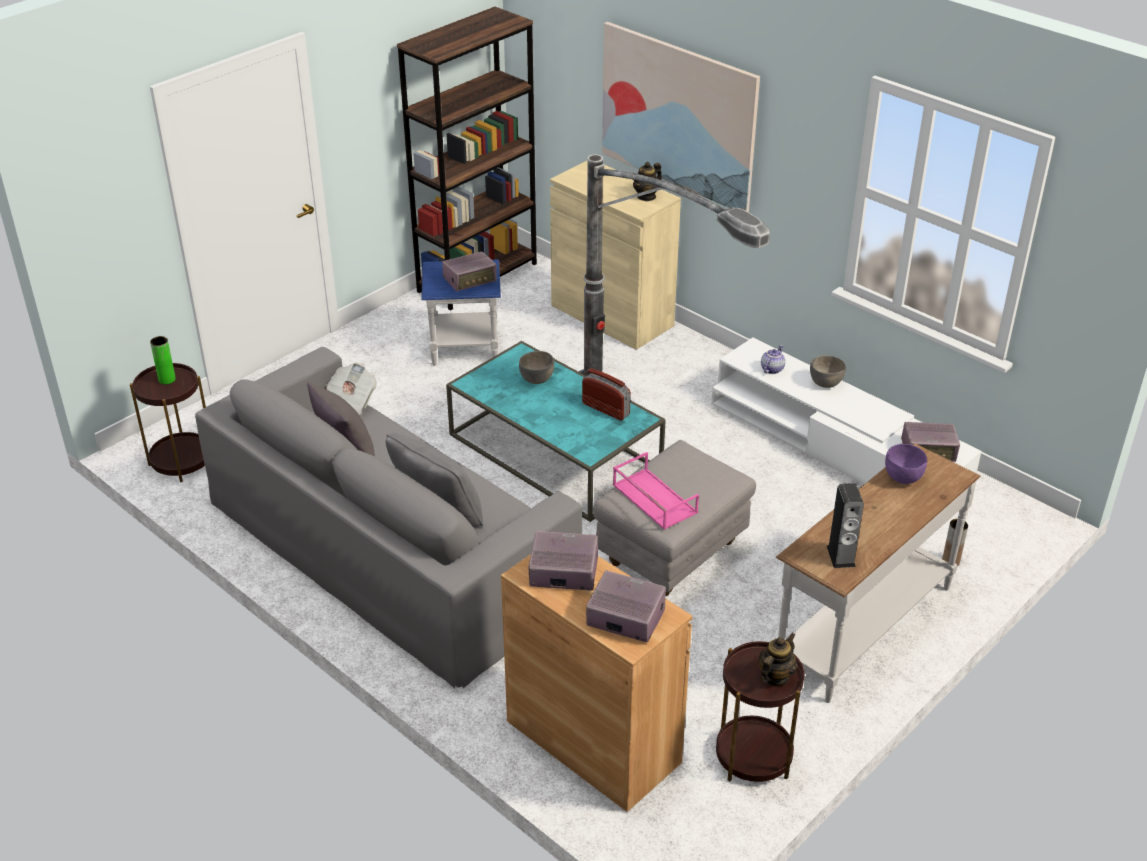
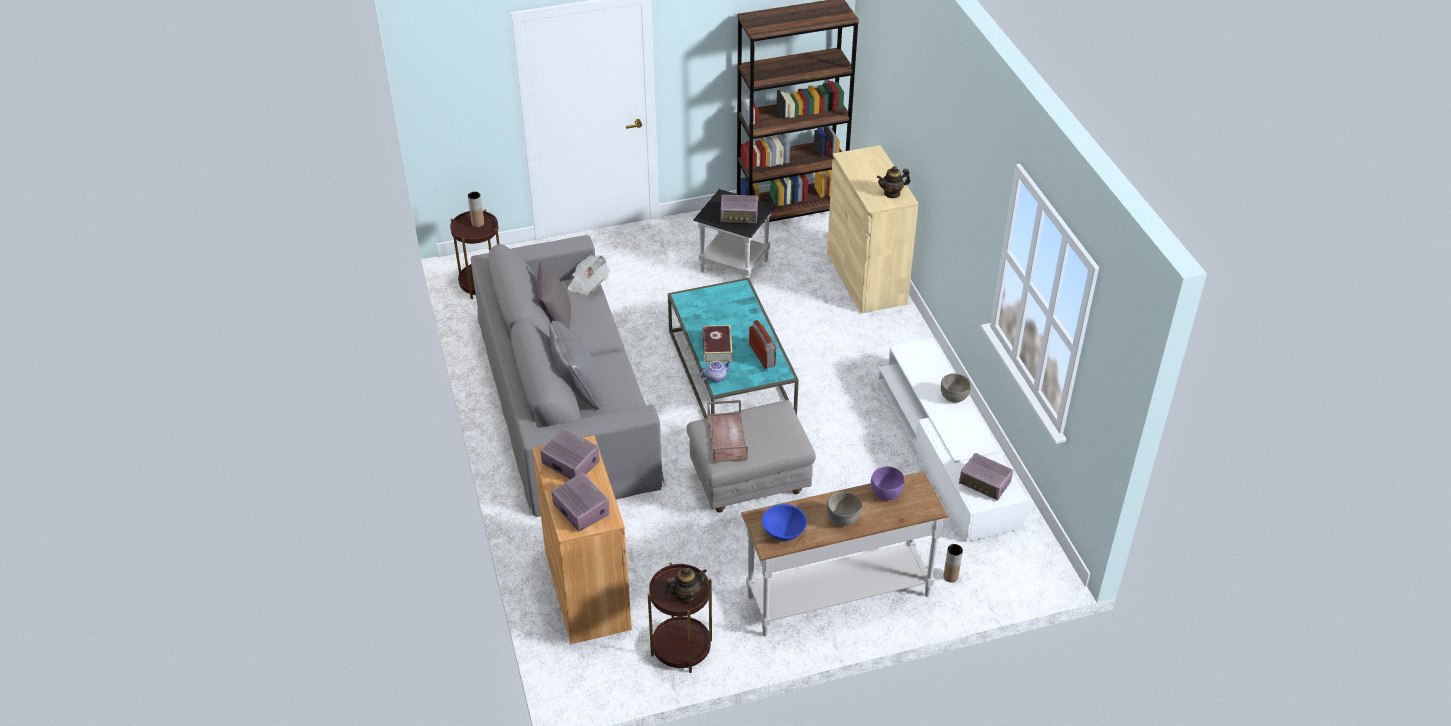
camera: 30 degrees right, 5 degrees up
(167, 379) = (478, 223): green vase -> brown vase
(465, 348) = (735, 266): blue side table -> black side table
(537, 379) = (733, 313): grey bowl -> grey bowl (843, 519)
(551, 419) = (717, 348): none -> book
(653, 498) = (726, 436): pink tray -> brown tray
(656, 431) = (819, 386): floor lamp -> none
(678, 116) = (926, 137): picture -> none
(771, 369) = (922, 369): teapot -> teapot (716, 377)
(841, 556) = (784, 531): speaker -> blue bowl

